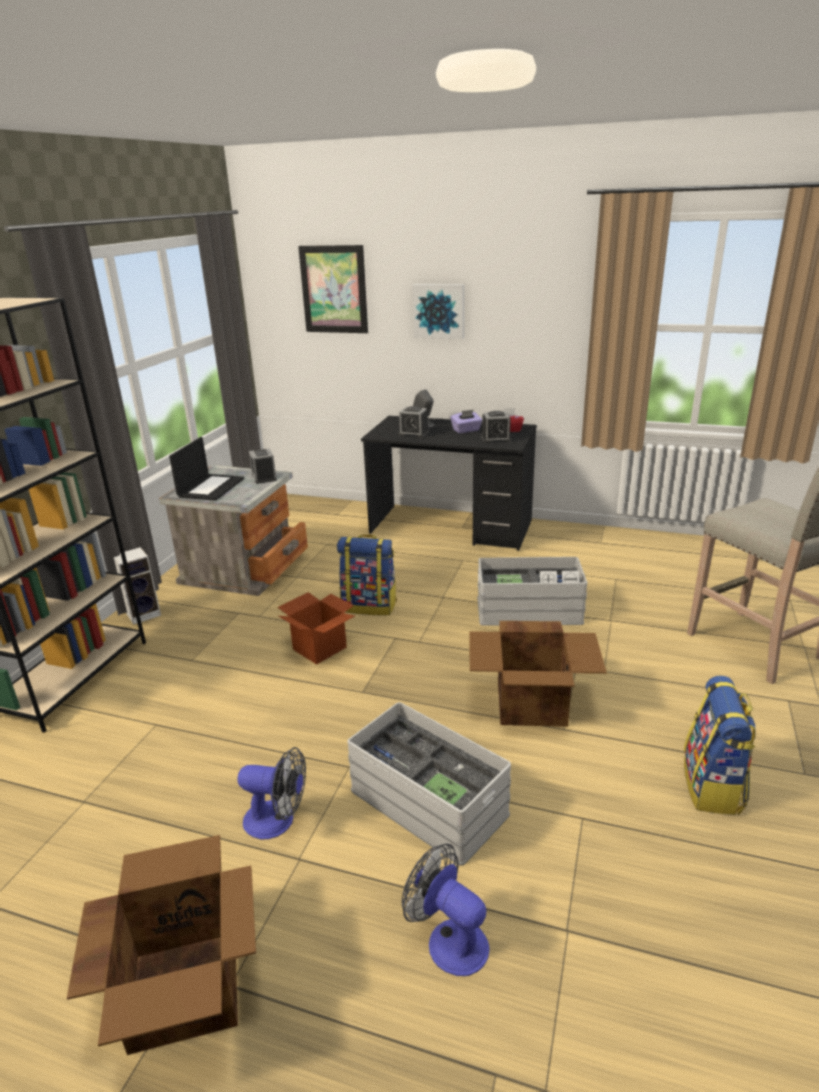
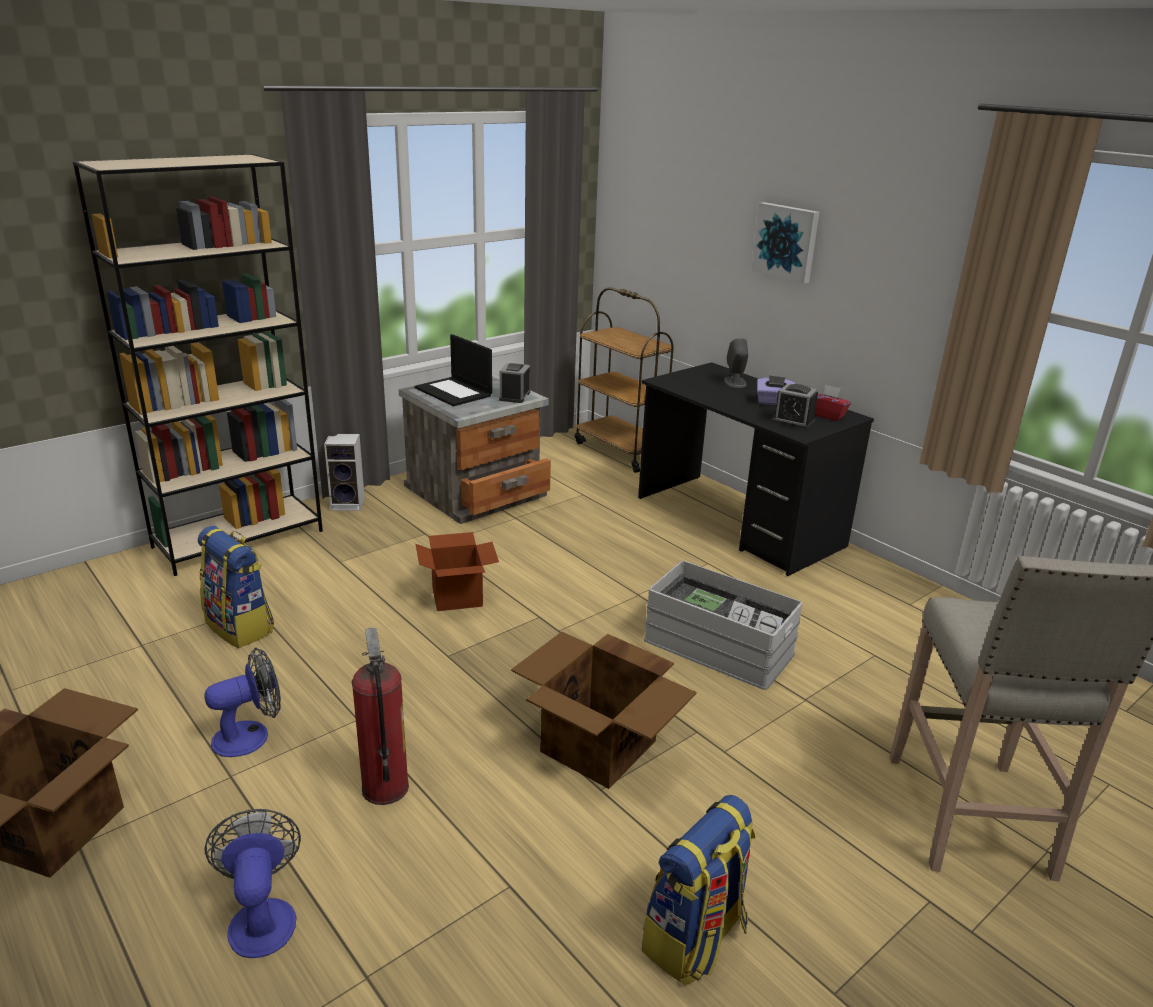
camera: 30 degrees right, 0 degrees up
(211, 487) = (454, 392): laptop -> laptop turned 90 degrees clockwise
(277, 821) = (250, 735): fan -> fan turned 75 degrees counterclockwise
(319, 506) = (620, 451): none -> brown cart
(334, 289) = (681, 195): picture -> none
(370, 606) = (552, 574): backpack -> backpack (241, 627)
(413, 433) = (707, 389): alarm clock -> none
(427, 802) = (384, 787): grey storage box -> fire extinguisher

